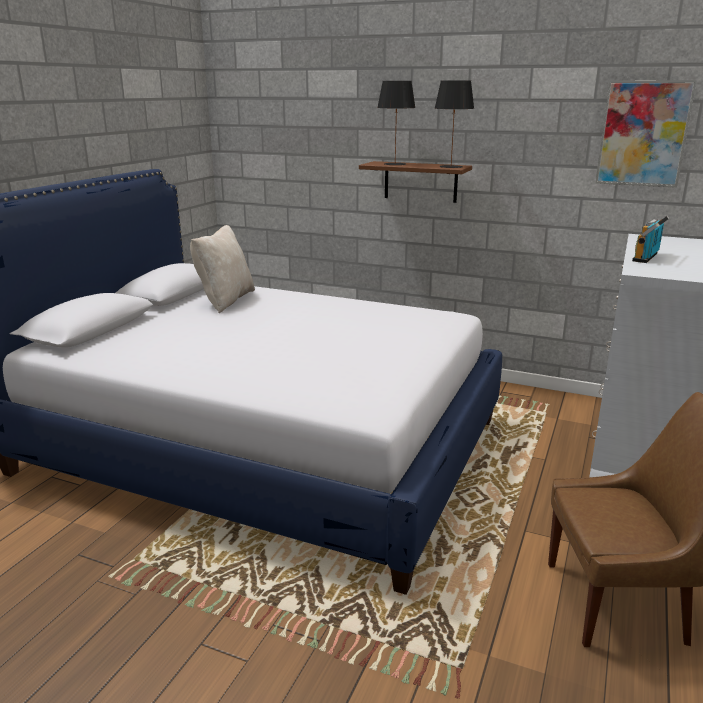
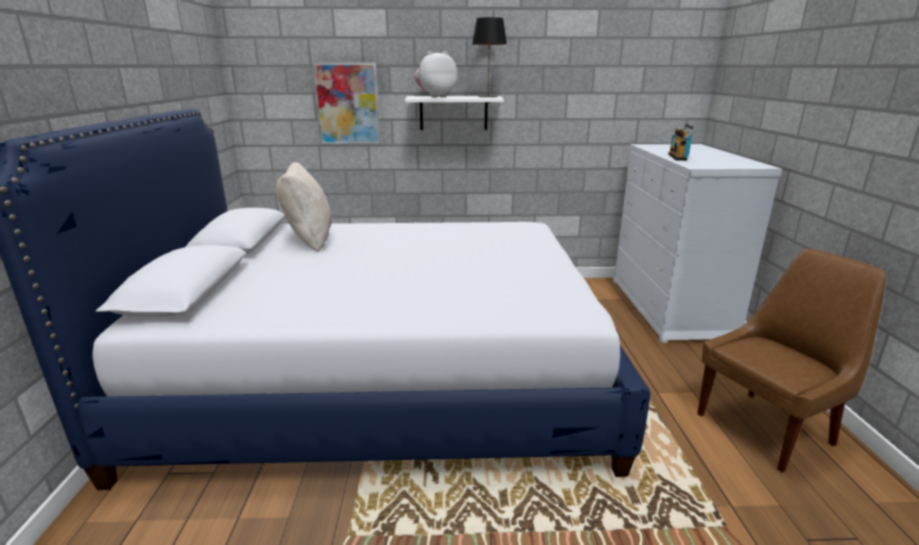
camera: 25 degrees left, 0 degrees up
(394, 164) = (435, 97): black table lamp -> plush toy
(420, 181) = (453, 113): brown shelf -> white shelf
(643, 134) = (634, 64): picture -> picture (347, 104)

